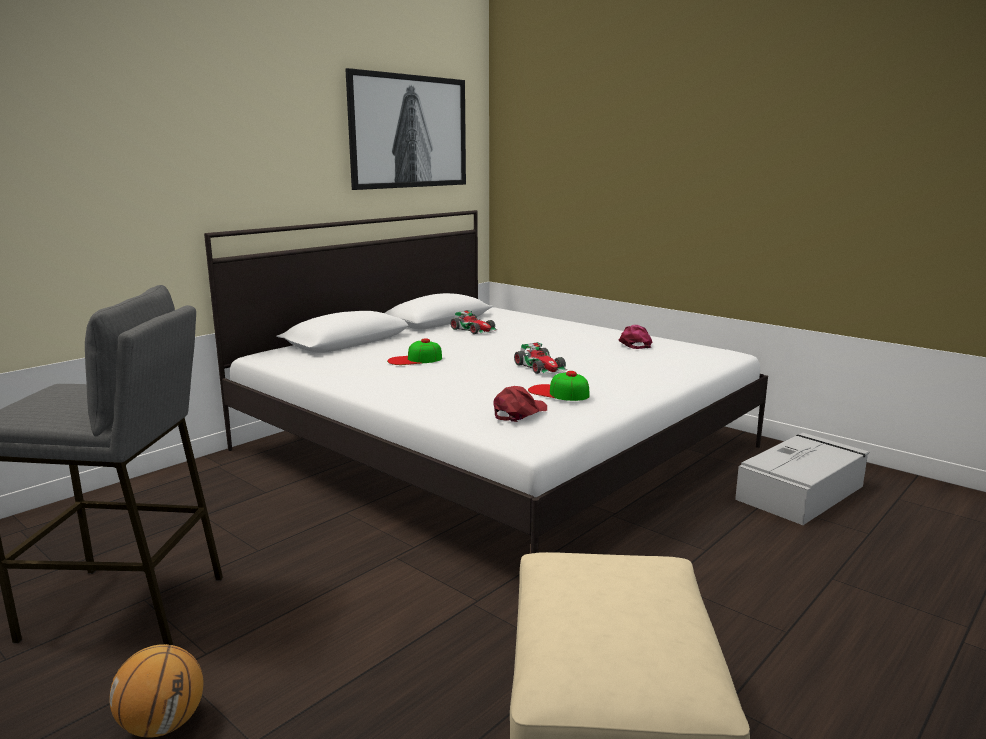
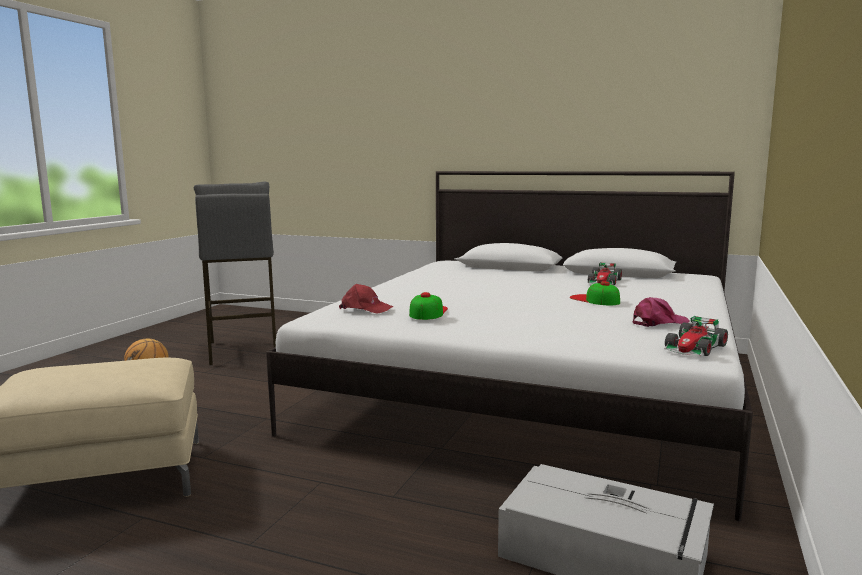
camera: 70 degrees right, 5 degrees down
(408, 132) = (642, 91): picture -> none
(414, 359) = (479, 280): cap -> cap (594, 300)
(541, 367) = (504, 304): toy car -> toy car (695, 348)

